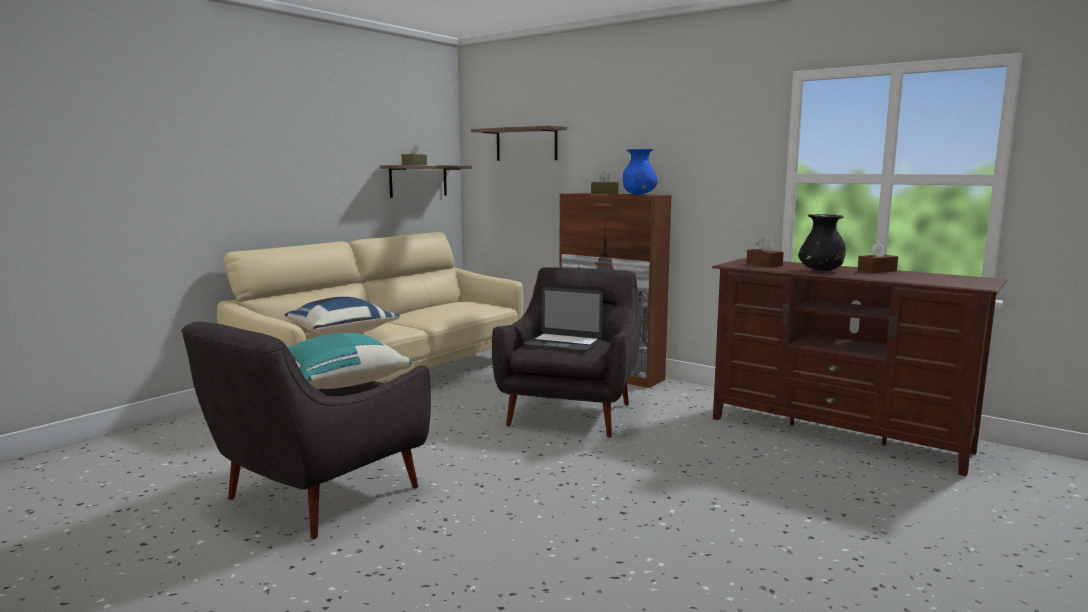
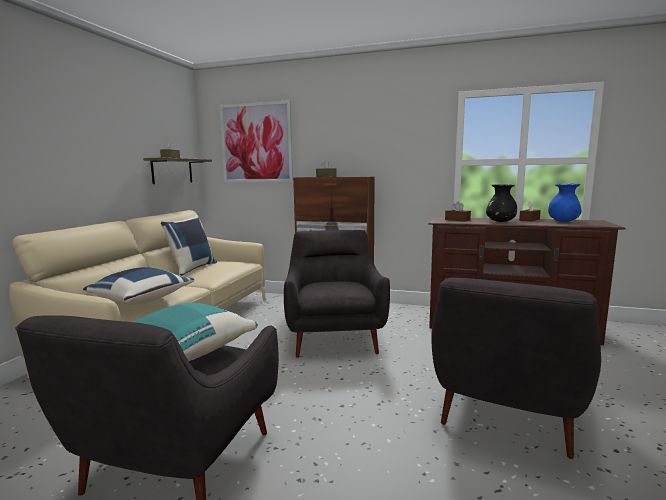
camera: 20 degrees left, 0 degrees up
(424, 306) = (192, 268): none -> blue pillow
(526, 144) = (256, 143): shelf -> picture
(563, 342) = (333, 287): laptop -> none
(639, 194) = (353, 176): blue vase -> blue vase (563, 221)
(707, 521) = (506, 414): none -> grey armchair

